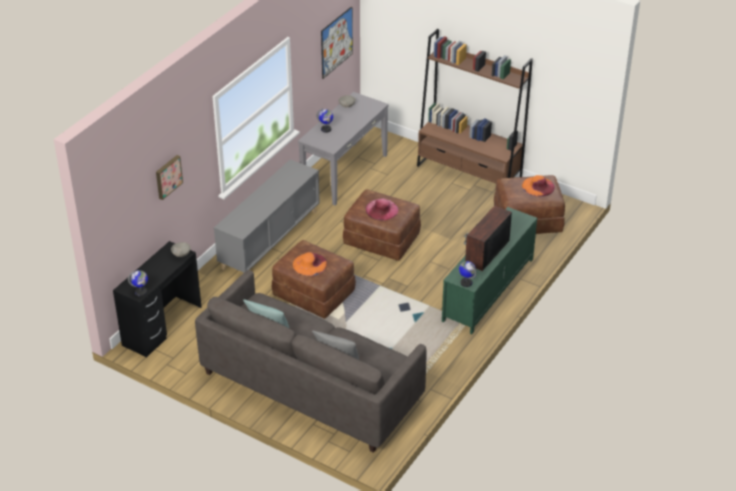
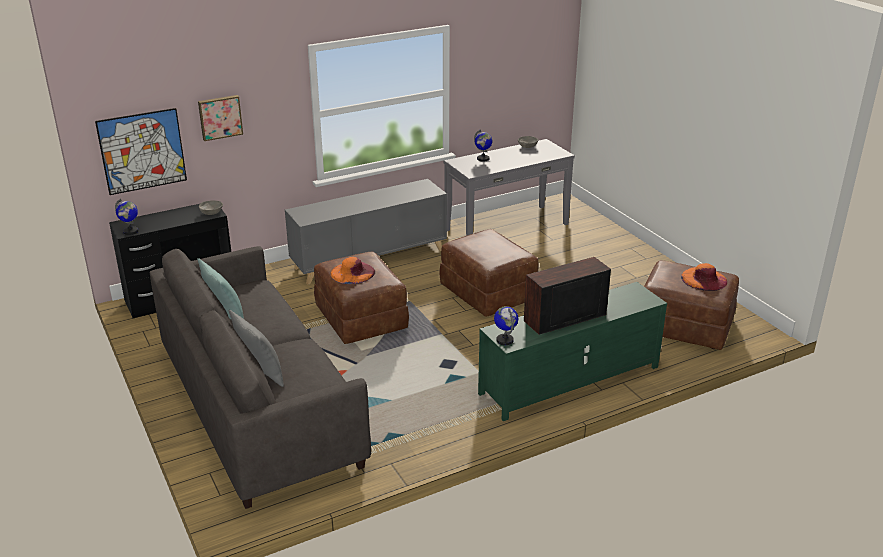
camera: 30 degrees right, 10 degrees down
(336, 42) = (533, 70): picture -> picture (142, 151)
(381, 209) = (487, 249): pink hat -> none
(469, 174) = (648, 263): brown bookcase -> none

